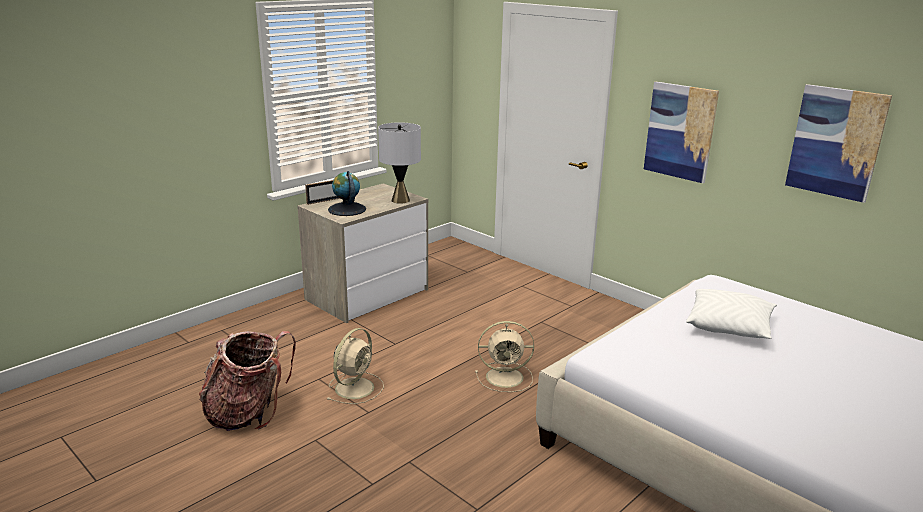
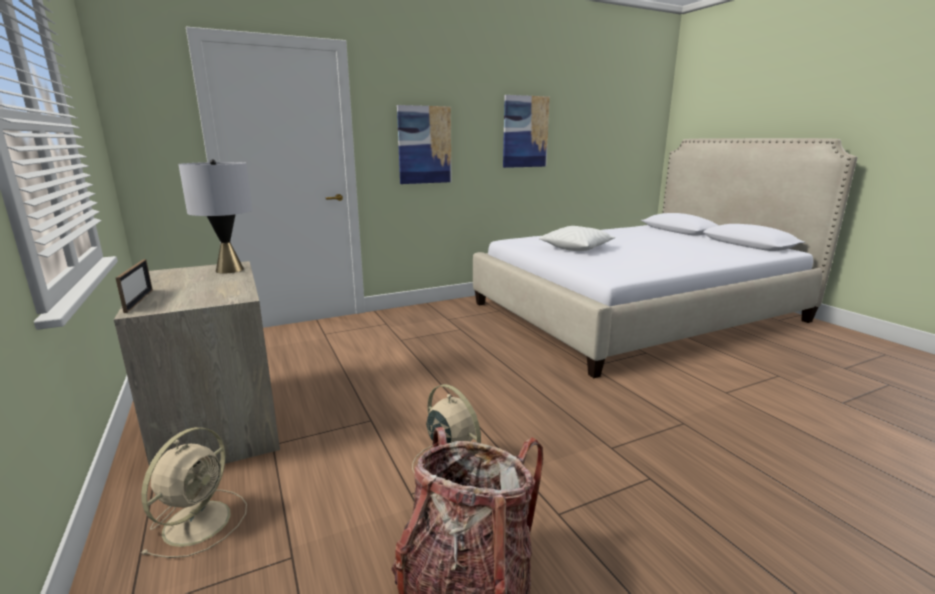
camera: 70 degrees left, 5 degrees down
(347, 209) = (206, 293): globe -> none
(506, 377) = (484, 372): beige fan -> beige fan (199, 520)

